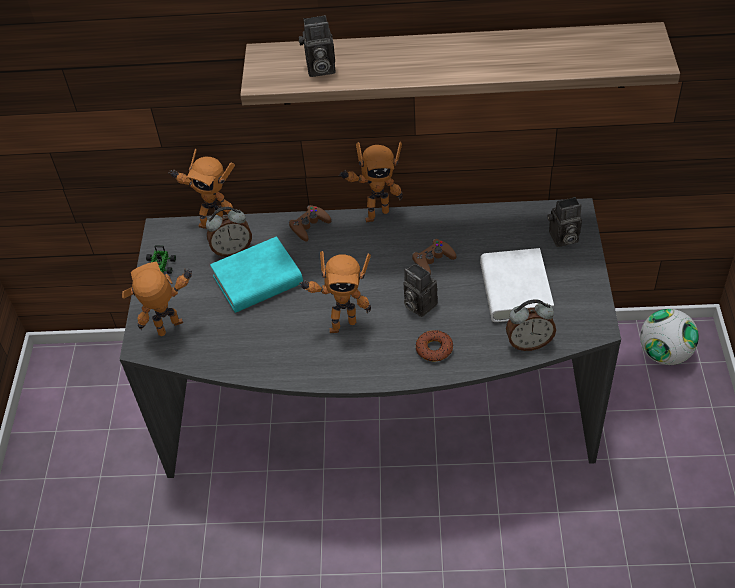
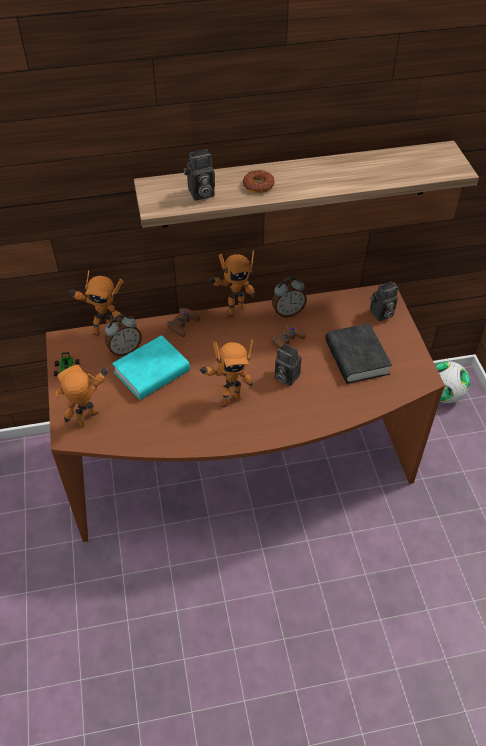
camera: 15 degrees left, 0 degrees up
(378, 411) = (242, 466): grey desk -> brown desk
(434, 349) = (306, 409): donut -> donut (258, 185)
(515, 290) = (356, 357): white book -> black book
(529, 343) = (377, 396): alarm clock -> alarm clock (288, 312)

